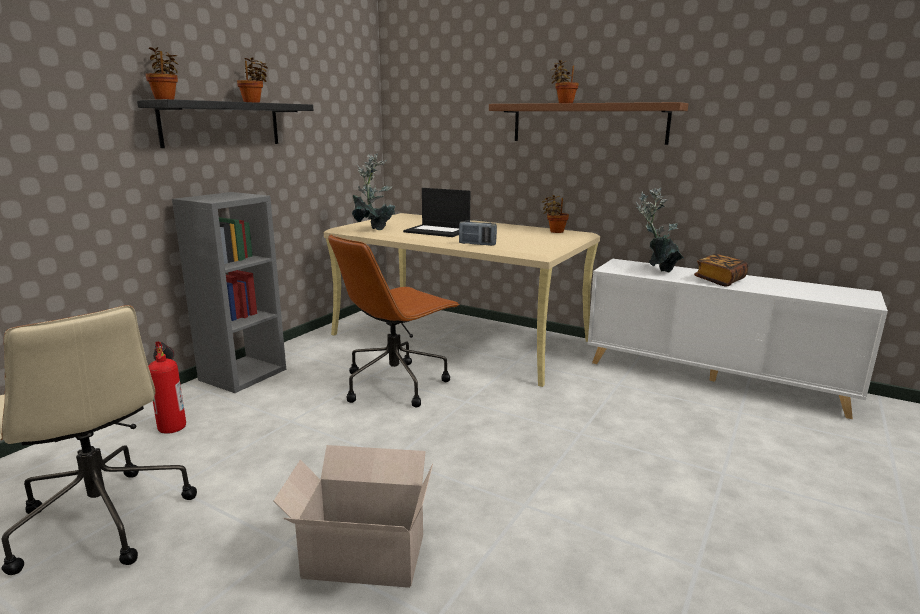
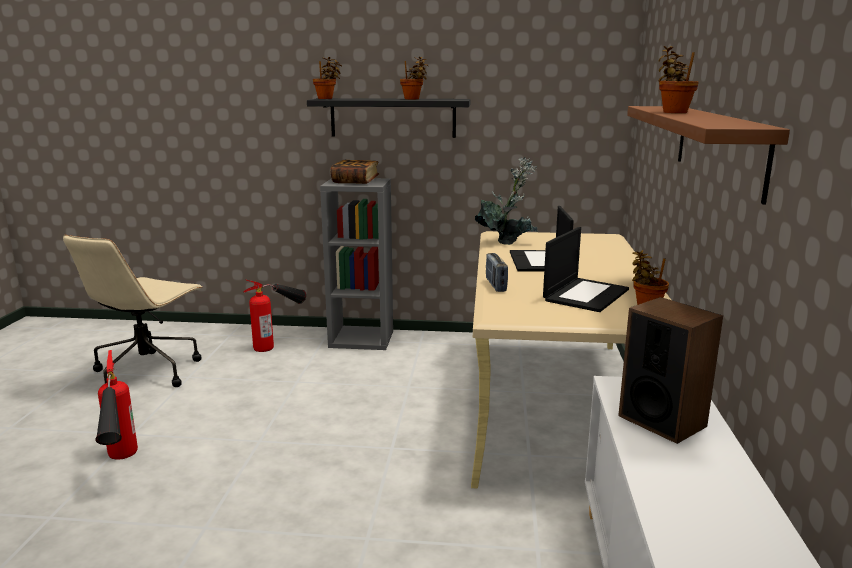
camera: 65 degrees right, 0 degrees up
(361, 555) = (121, 466): cardboard box -> fire extinguisher
(396, 384) = (400, 402): brown office chair -> none
(521, 235) = (585, 294): none -> laptop
(657, 271) = (662, 421): potted plant -> speaker
(719, 280) = (682, 481): book -> book (355, 182)

